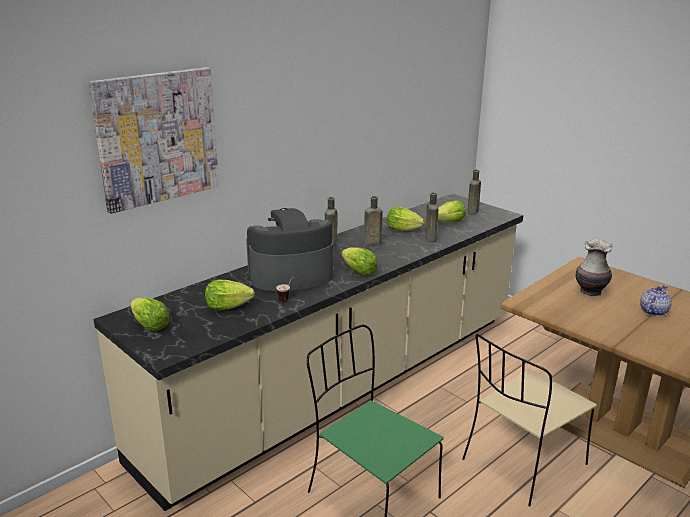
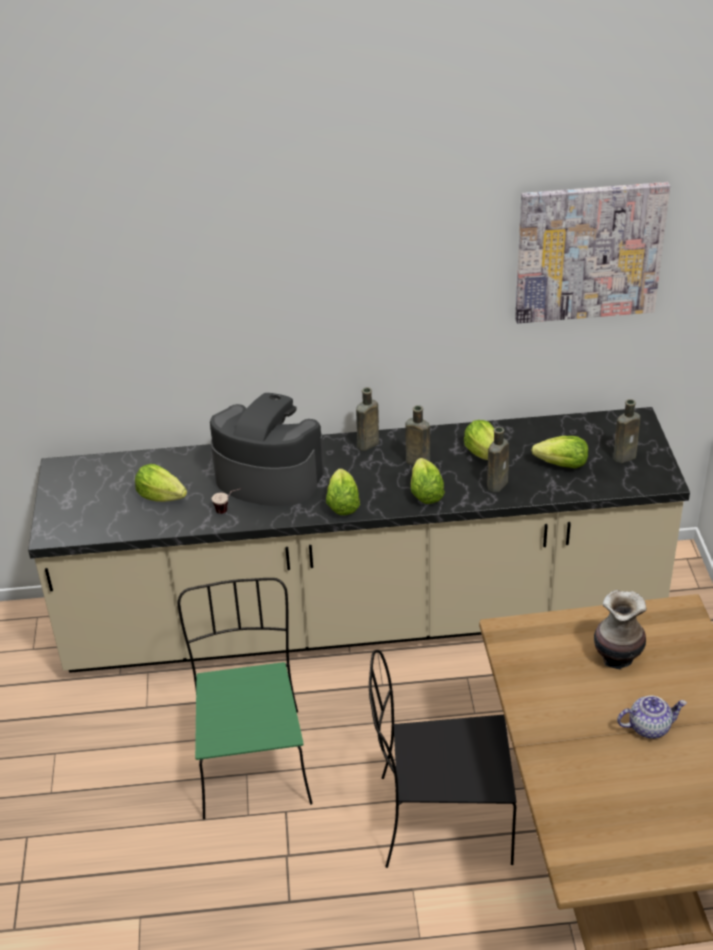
camera: 40 degrees right, 15 degrees up
(150, 326) = (73, 491): lettuce -> lettuce (425, 493)
(157, 138) = (118, 291): picture -> picture (589, 252)
(522, 463) = (441, 820): beige chair -> black chair

